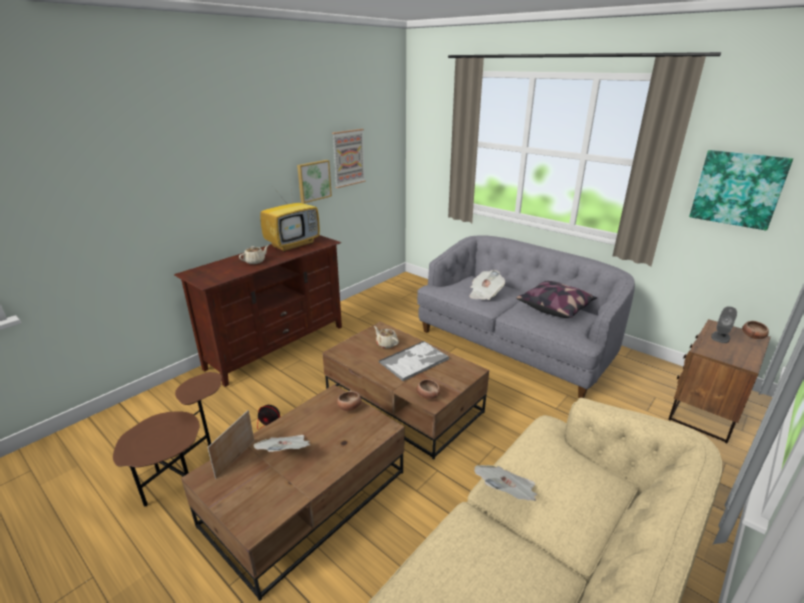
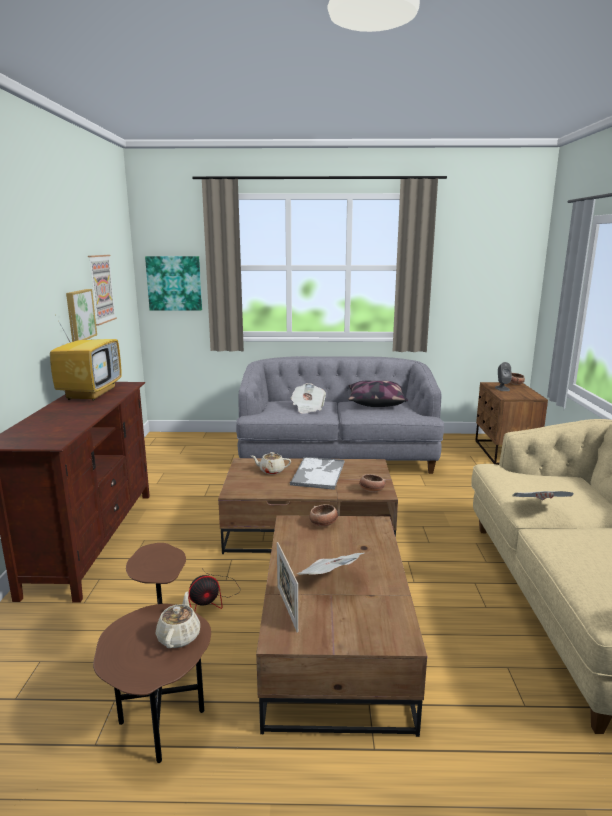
camera: 40 degrees left, 10 degrees down
(255, 261) = (75, 414): beige teapot -> beige teapot (179, 636)
(738, 189) = (471, 278): picture -> picture (174, 283)

